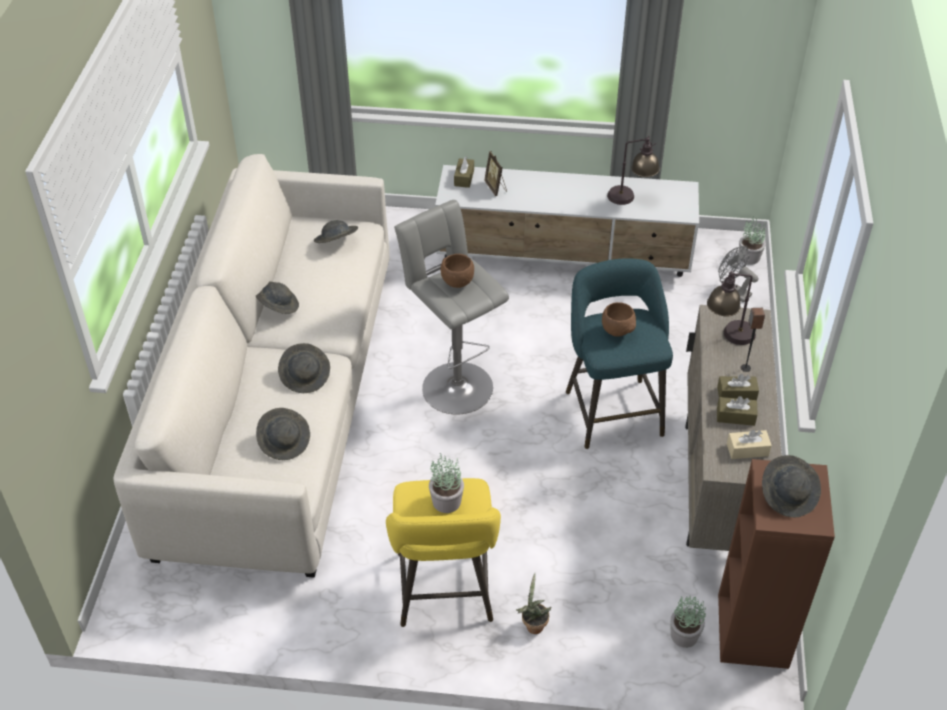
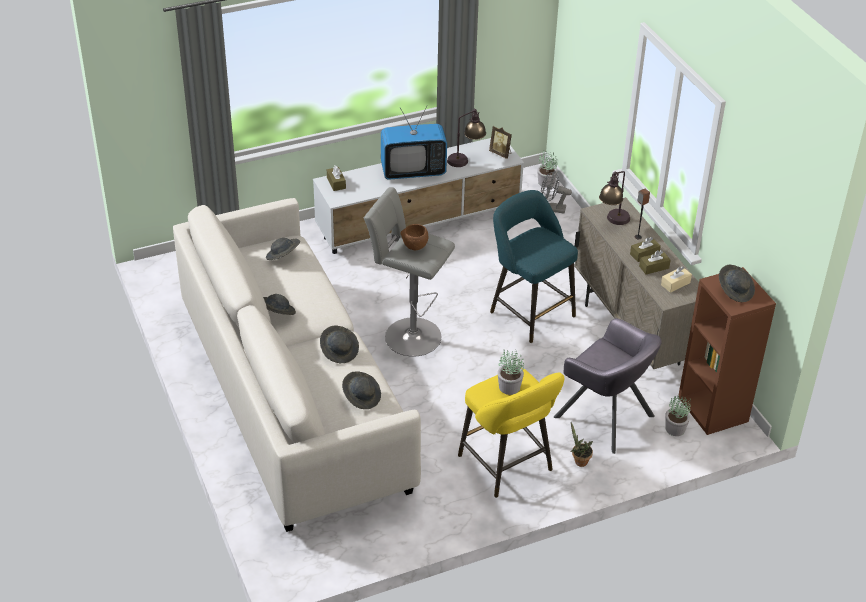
camera: 30 degrees left, 5 degrees down
(496, 188) = (365, 182): picture frame -> picture frame (501, 153)
(560, 192) = (413, 171): none -> television
(606, 580) = (604, 417): none -> grey armchair
(617, 332) = (534, 246): brown bowl -> none

